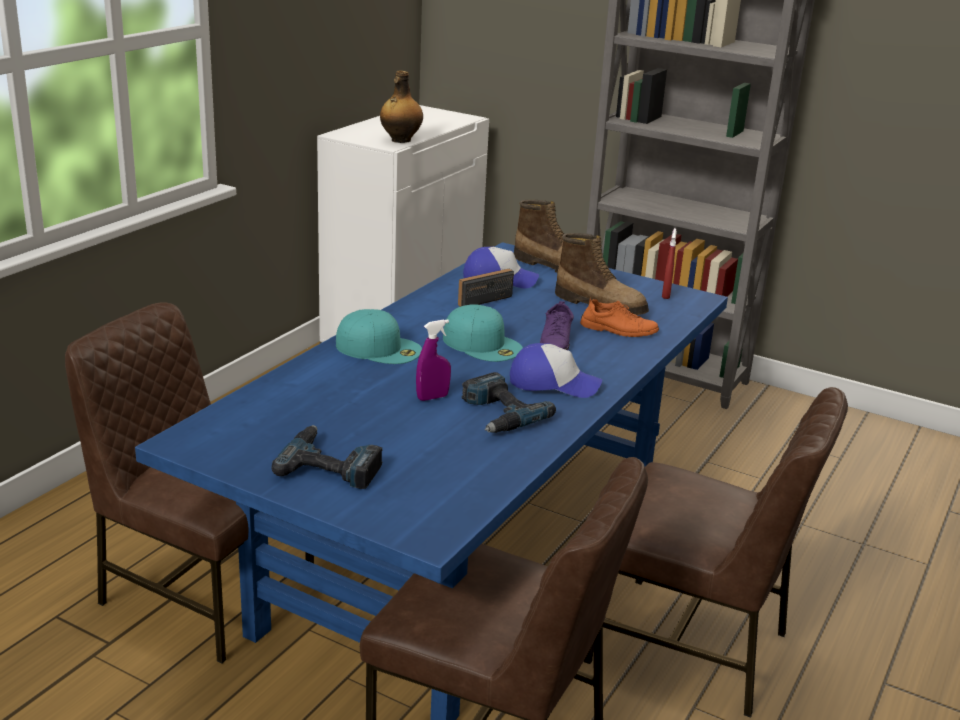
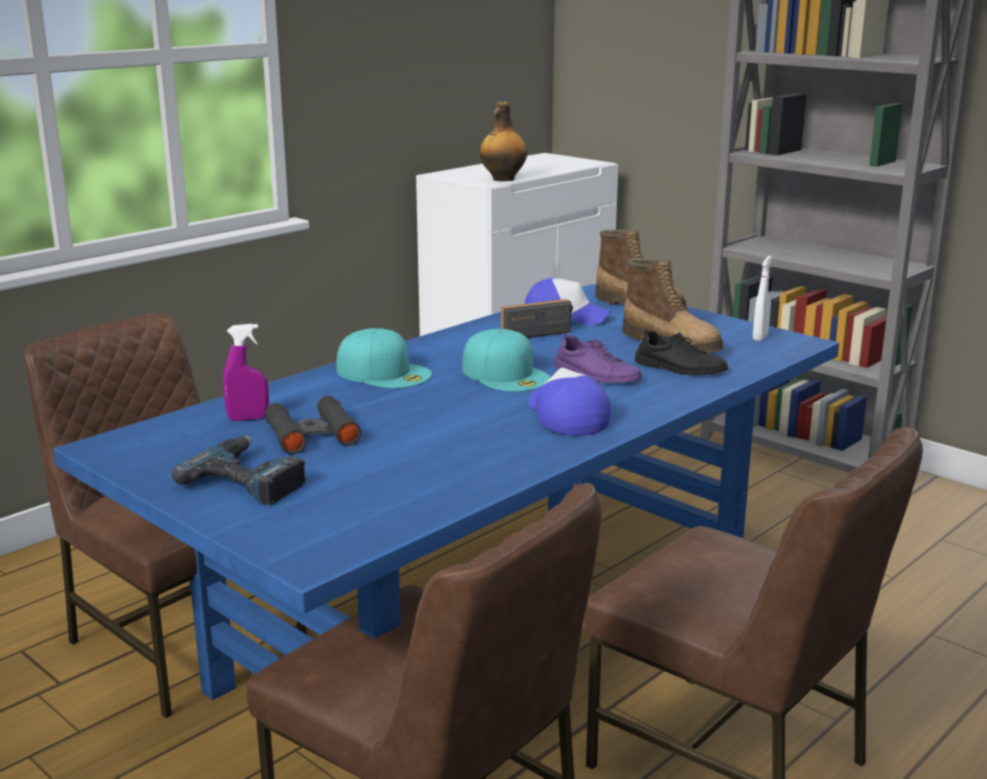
camera: 15 degrees right, 5 degrees down
(356, 416) = (311, 434): none -> black binoculars
(432, 397) = (412, 421): purple spray bottle -> purple spray bottle (248, 418)
(498, 414) = (478, 442): power drill -> none
(553, 383) = (566, 416): cap -> cap turned 135 degrees counterclockwise
(556, 340) = (596, 375): purple shoe -> purple shoe turned 75 degrees counterclockwise
(618, 329) = (680, 368): orange shoe -> black shoe
(666, 295) = (760, 337): red spray bottle -> white spray bottle

